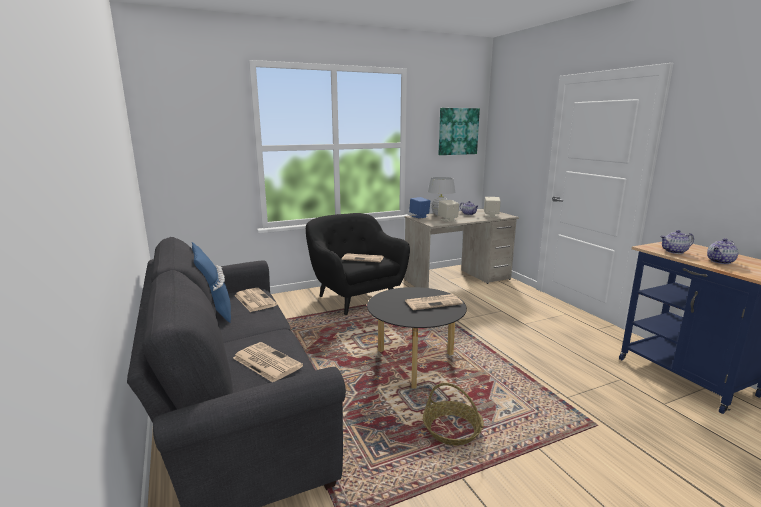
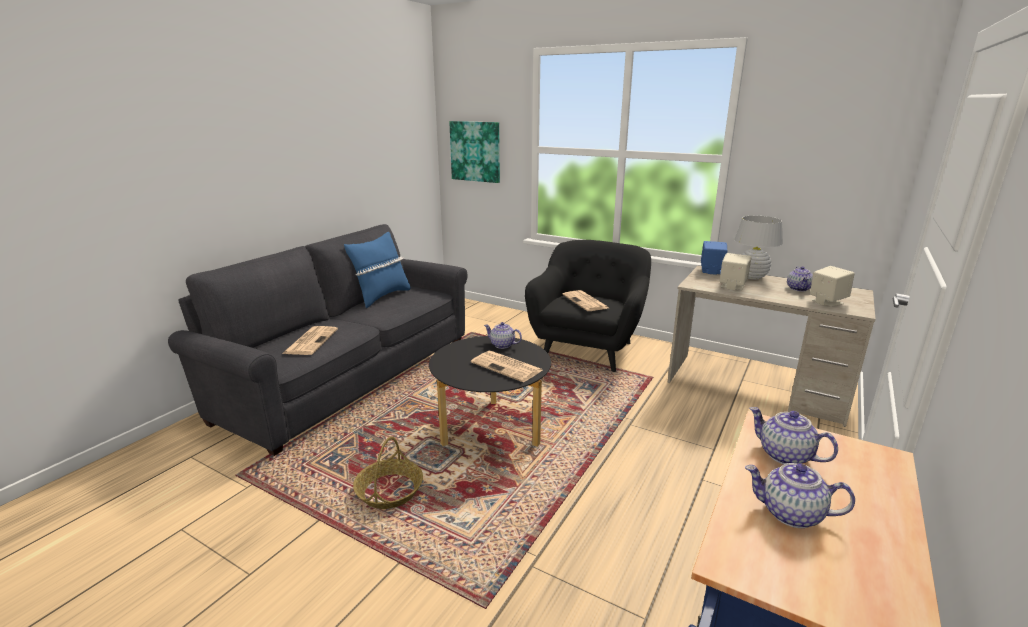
camera: 55 degrees right, 5 degrees up
(254, 300) = (416, 300): newspaper -> none
(397, 295) = (502, 345): none -> teapot
(458, 131) = (844, 143): picture -> picture (475, 151)

